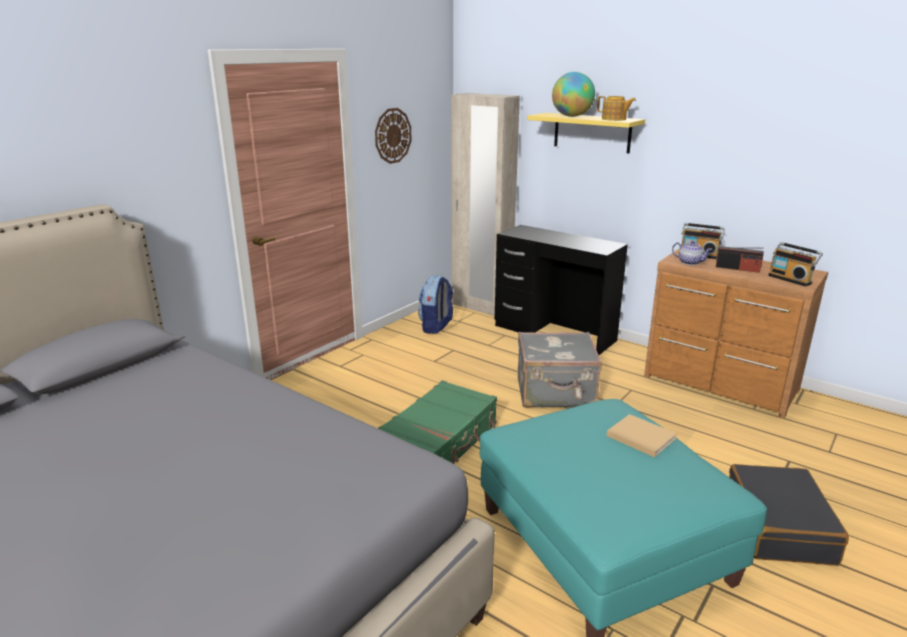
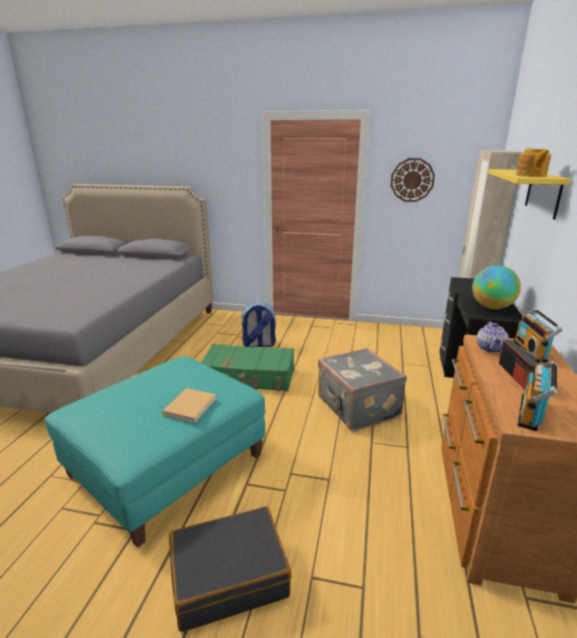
camera: 65 degrees right, 0 degrees up
(436, 327) = (403, 338): backpack -> backpack (258, 344)
(572, 116) = (516, 172): globe -> globe (492, 307)

